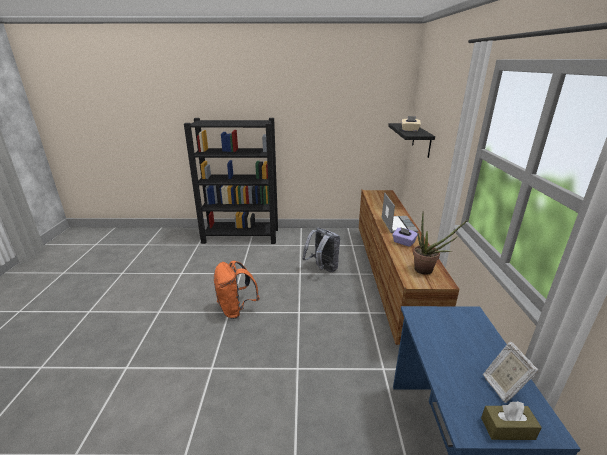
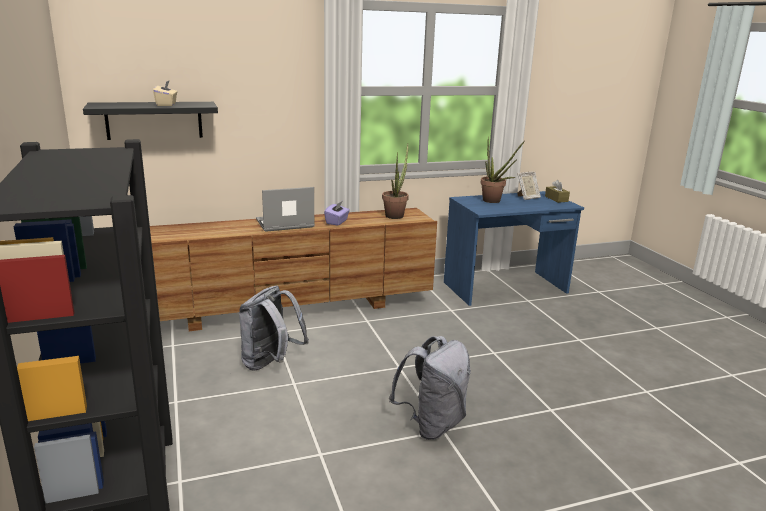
camera: 110 degrees left, 5 degrees down
(236, 309) = (432, 424): orange backpack -> grey backpack
(466, 339) = (494, 201): none -> potted plant

